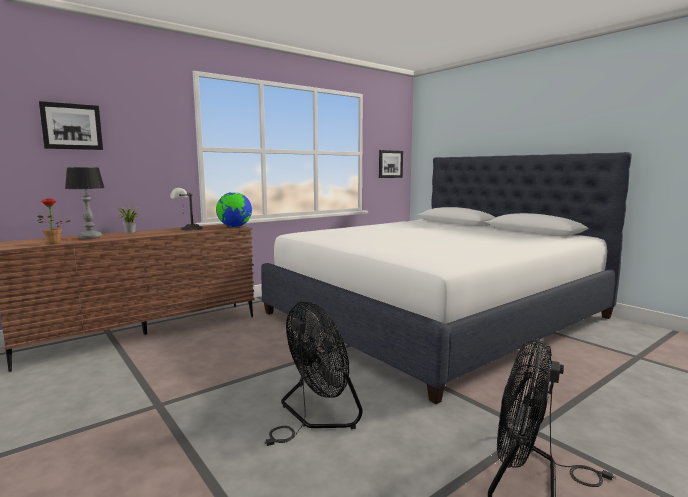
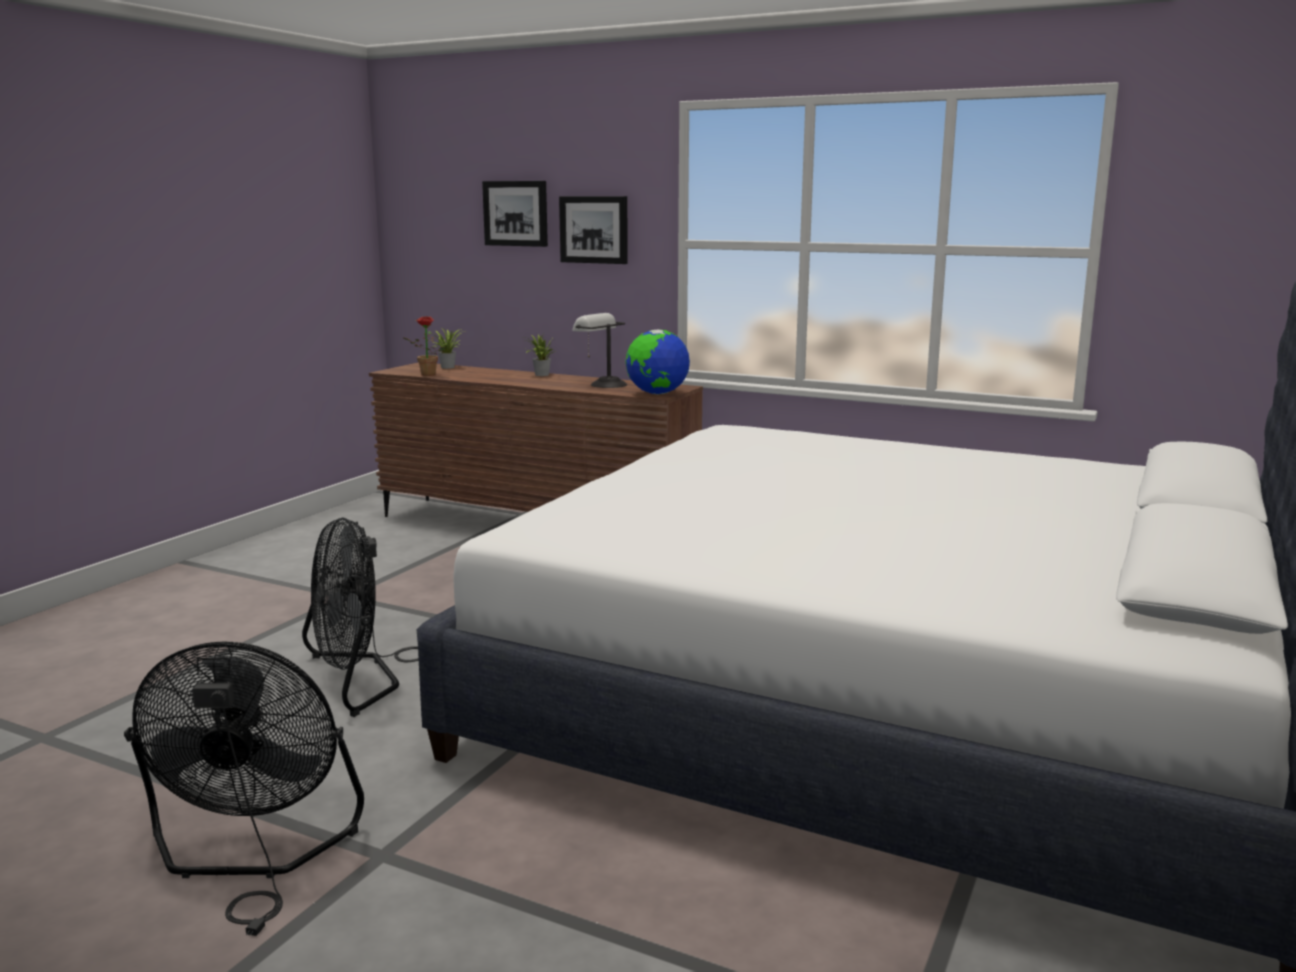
camera: 65 degrees right, 5 degrees up
(39, 239) = (448, 367): none -> potted plant
(90, 237) = (481, 374): table lamp -> none
(309, 413) = (363, 676): black fan -> black fan turned 120 degrees clockwise
(390, 164) = (1221, 285): picture -> picture (594, 229)

